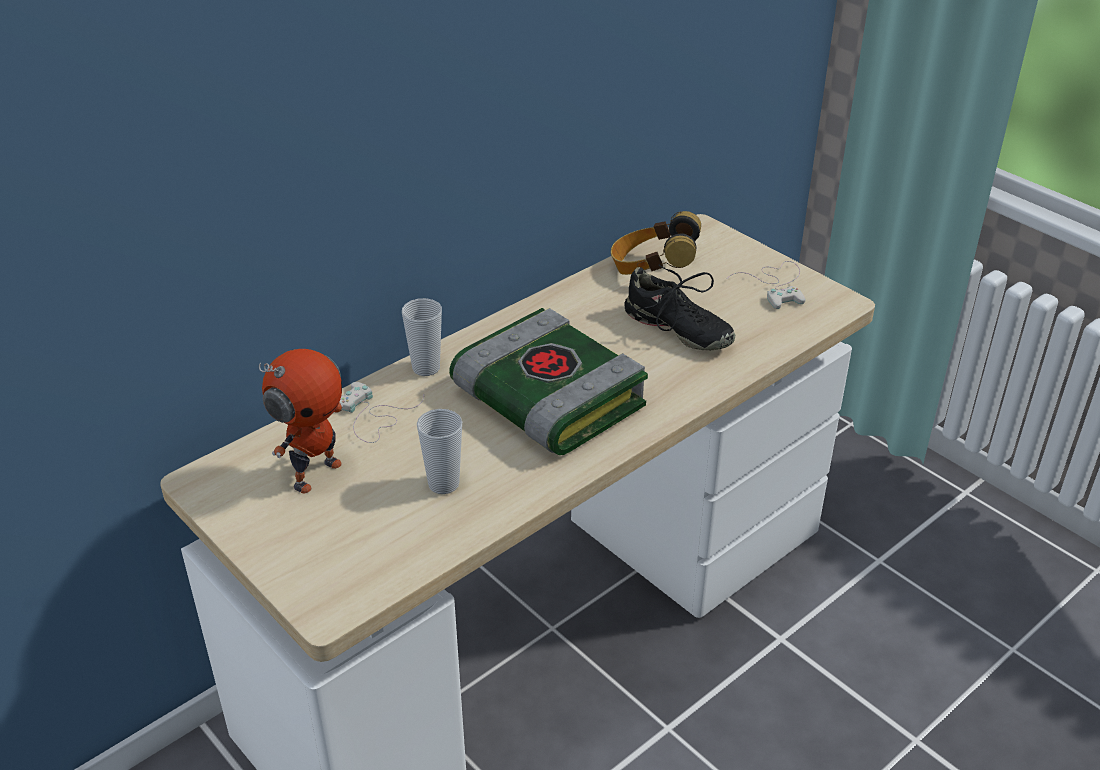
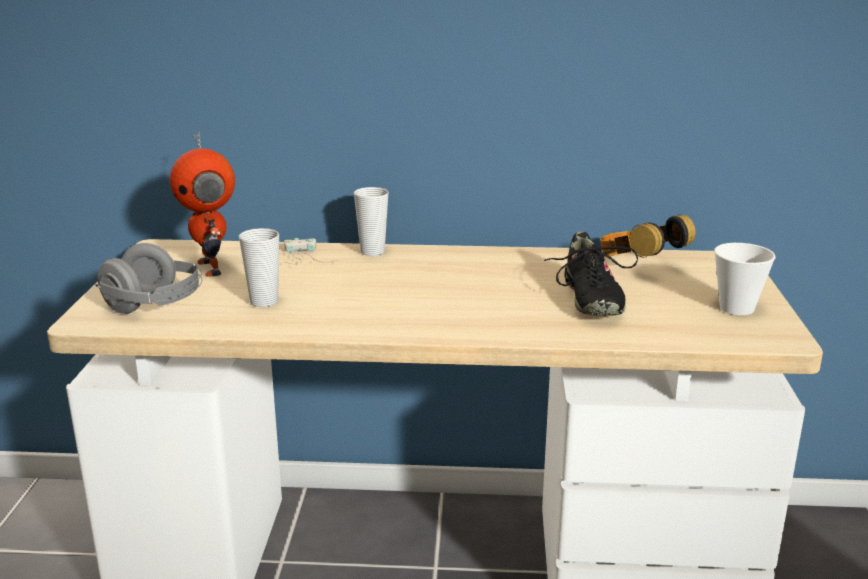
camera: 45 degrees right, 15 degrees down
(315, 473) = (212, 267): toy robot -> toy robot turned 75 degrees clockwise
(356, 550) = (155, 305): none -> grey headphones
(545, 399) = (413, 293): book -> none
(776, 285) = (736, 308): white game controller -> cup

